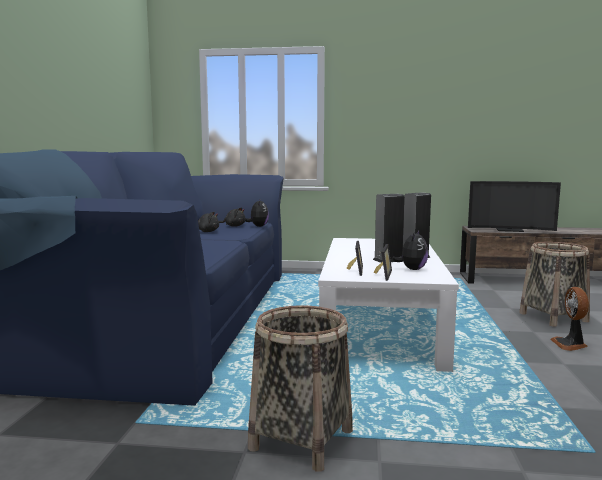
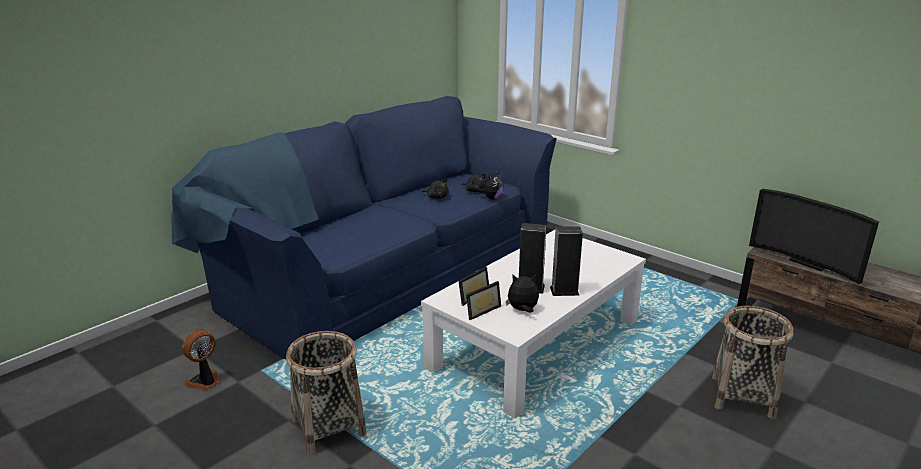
camera: 35 degrees right, 15 degrees up
(412, 269) = (522, 310): plush toy -> plush toy turned 150 degrees counterclockwise
(570, 345) = (687, 437): fan -> fan (205, 381)

